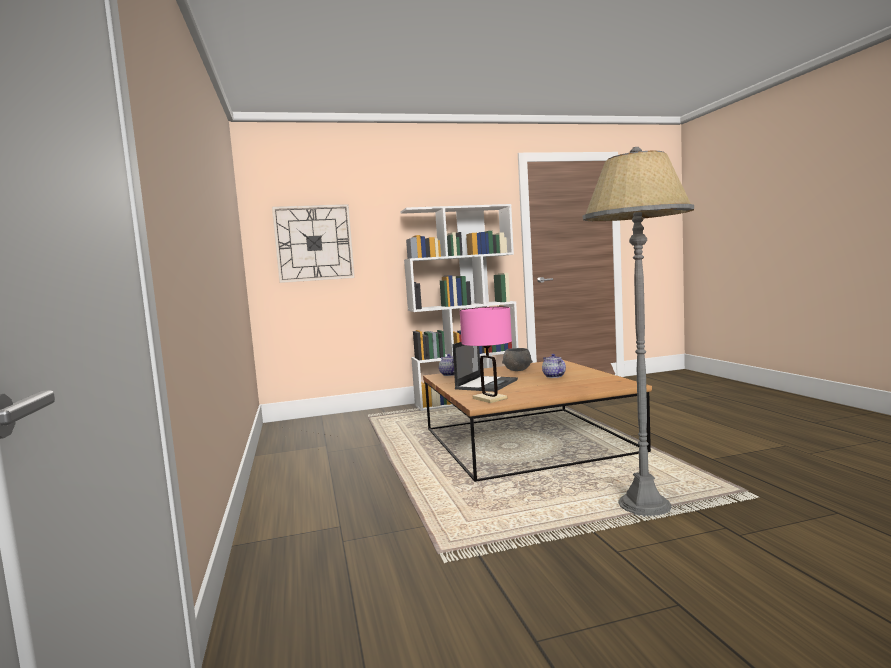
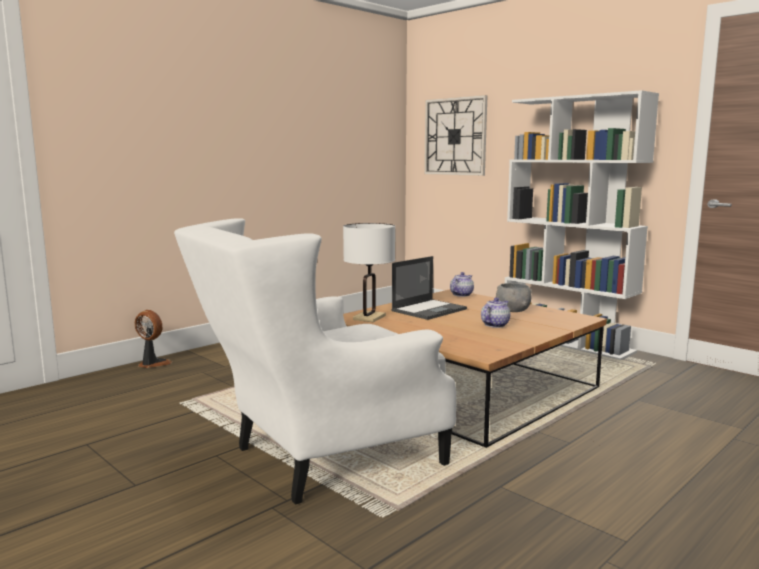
camera: 60 degrees right, 5 degrees up
(255, 575) = (152, 364): none -> fan
(486, 384) = (429, 310): laptop -> laptop turned 45 degrees counterclockwise
(490, 398) = (369, 317): pink table lamp -> white table lamp
(643, 505) = (319, 458): grey floor lamp -> white armchair

